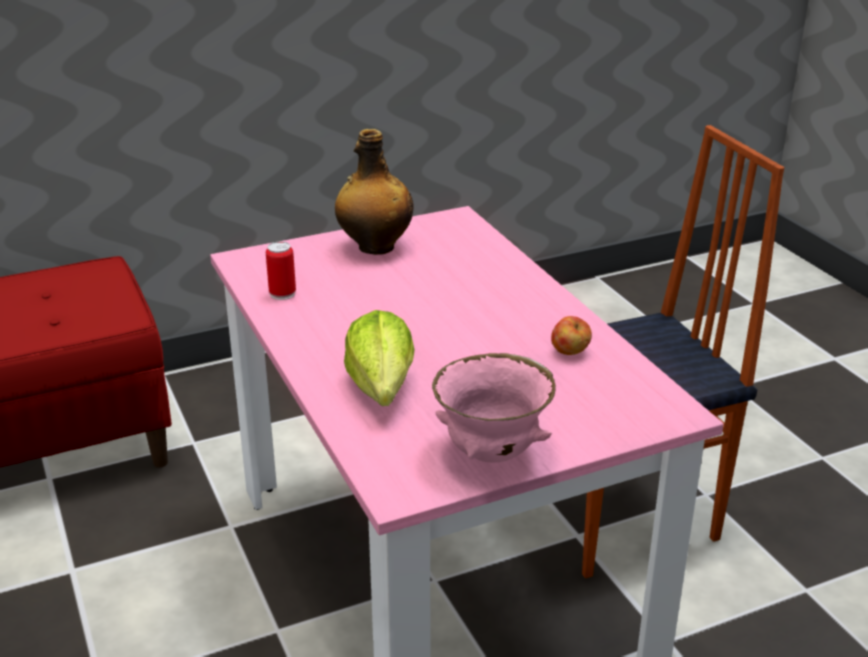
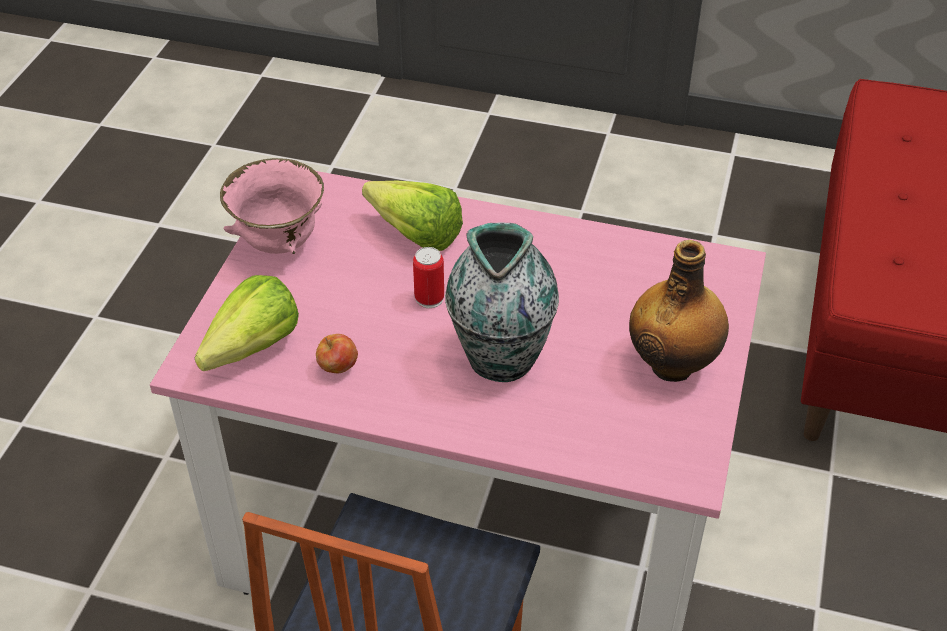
camera: 130 degrees right, 15 degrees up
(282, 294) = (631, 257): can -> can (429, 298)
(458, 300) = (501, 356): none -> vase
(625, 397) = (244, 353): none -> lettuce

